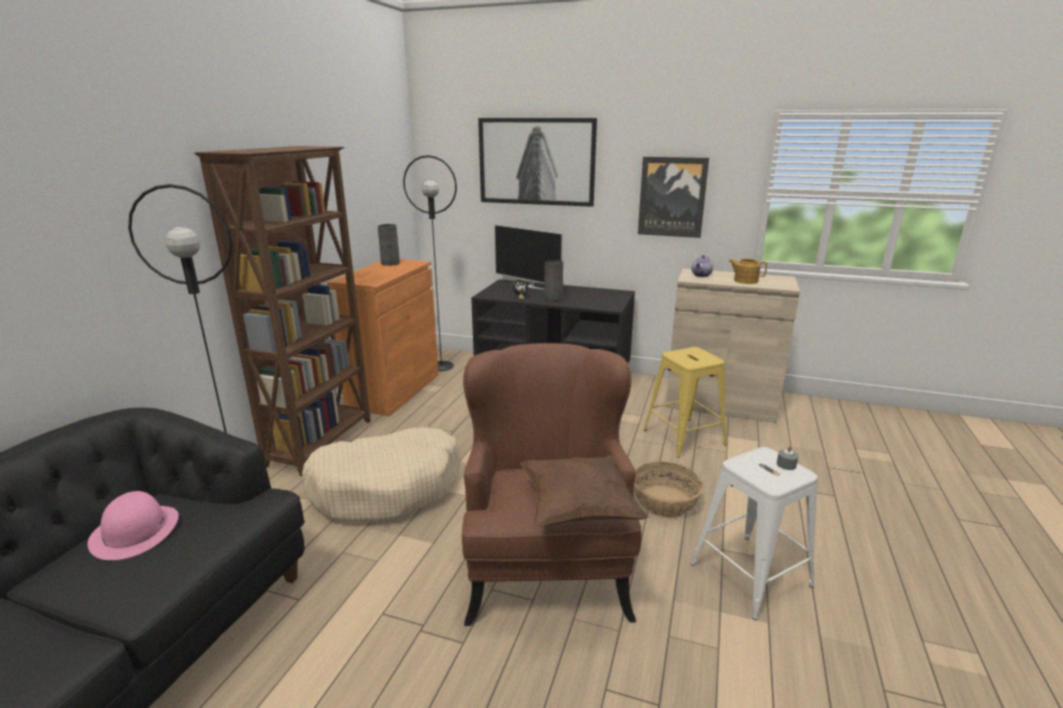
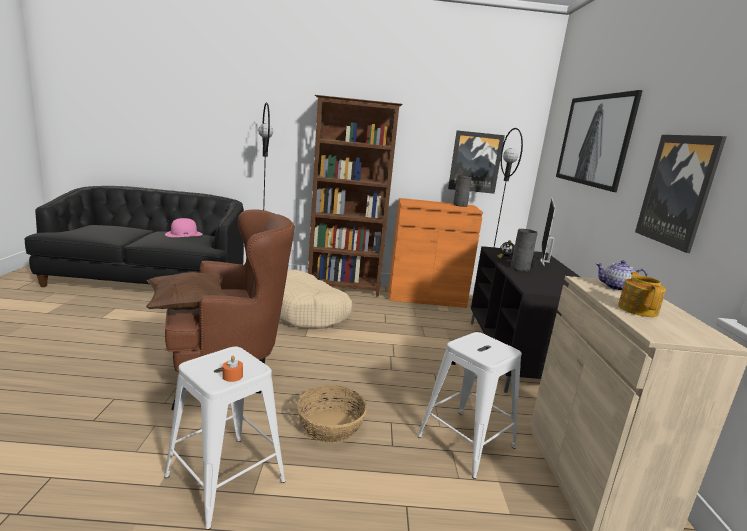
camera: 70 degrees right, 5 degrees down
(376, 205) = (475, 162): none -> picture
(684, 437) = (466, 442): yellow stool -> white stool
(786, 464) = (232, 376): grey candle -> orange candle

